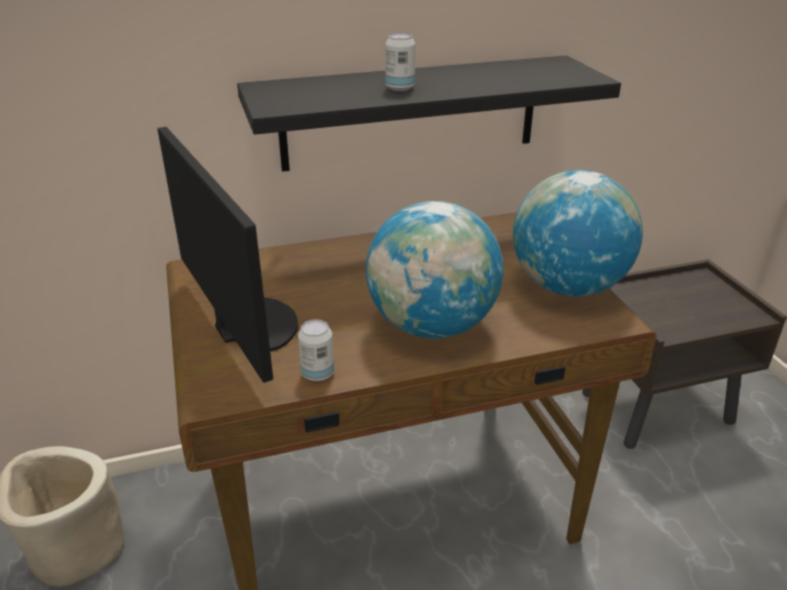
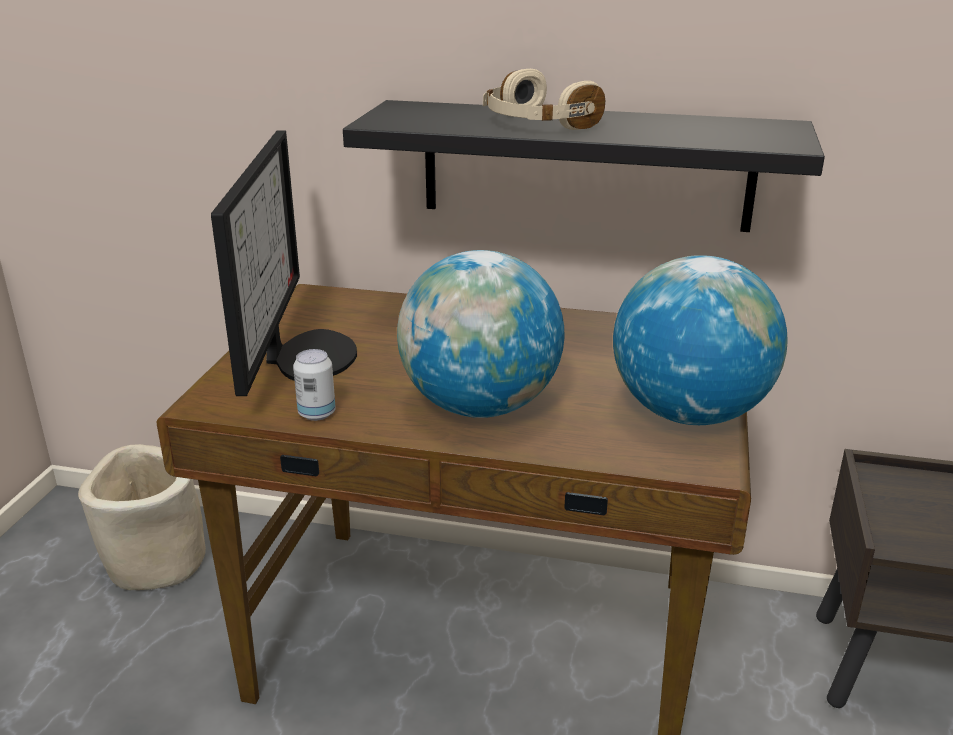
camera: 30 degrees right, 5 degrees down
(400, 88) = (536, 124): can -> beige headphones

